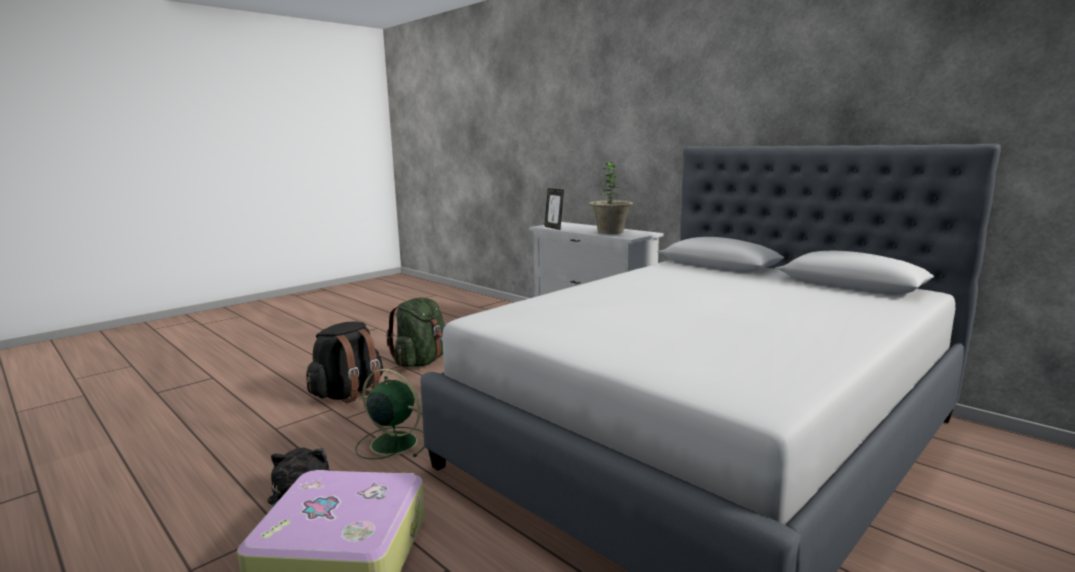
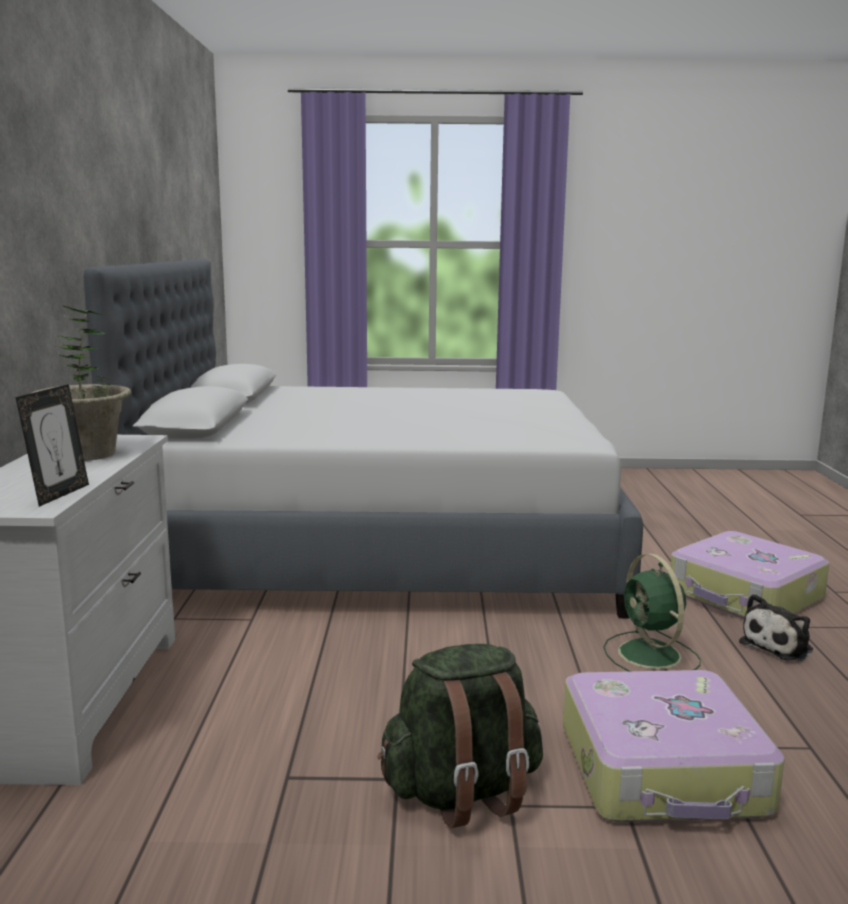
camera: 135 degrees left, 0 degrees up
(348, 393) = (664, 771): black backpack -> suitcase

